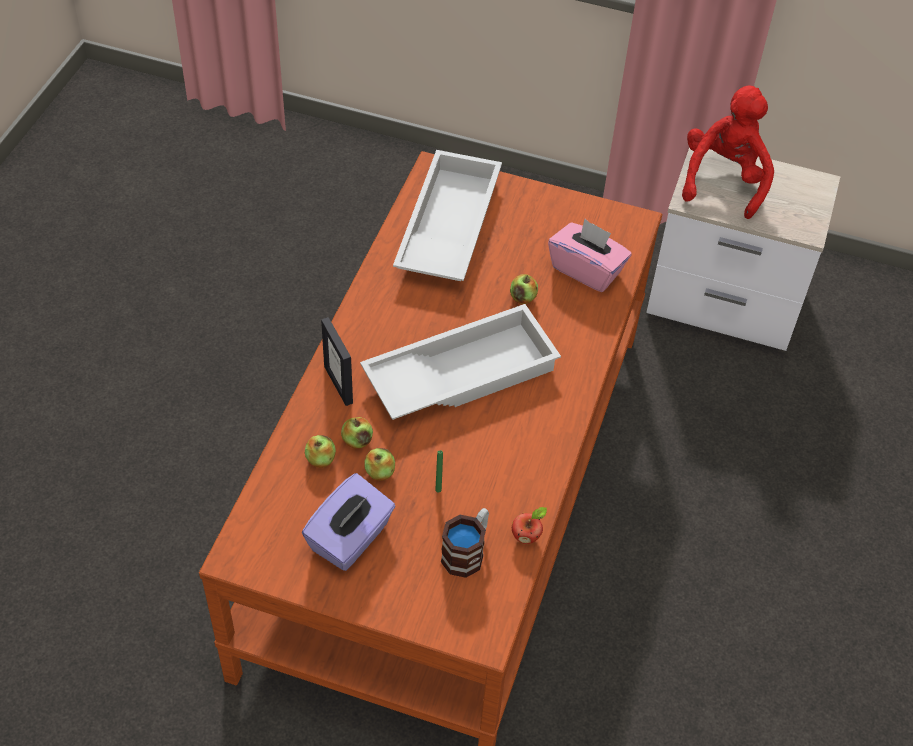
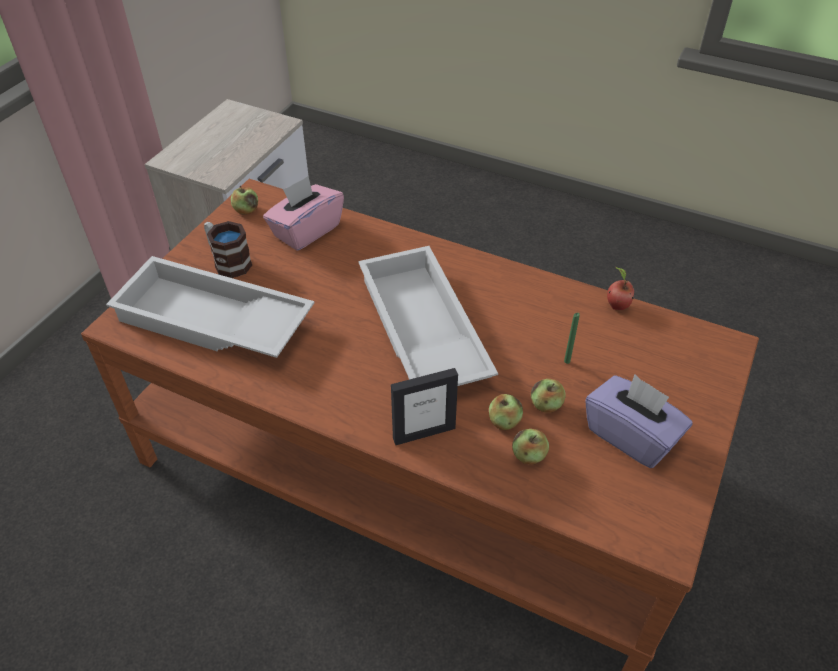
camera: 80 degrees left, 5 degrees down
(467, 551) = (637, 347): mug -> mug (228, 261)
(523, 297) = (330, 276): apple -> apple (246, 210)
(724, 180) = (205, 154): red plush toy -> none

